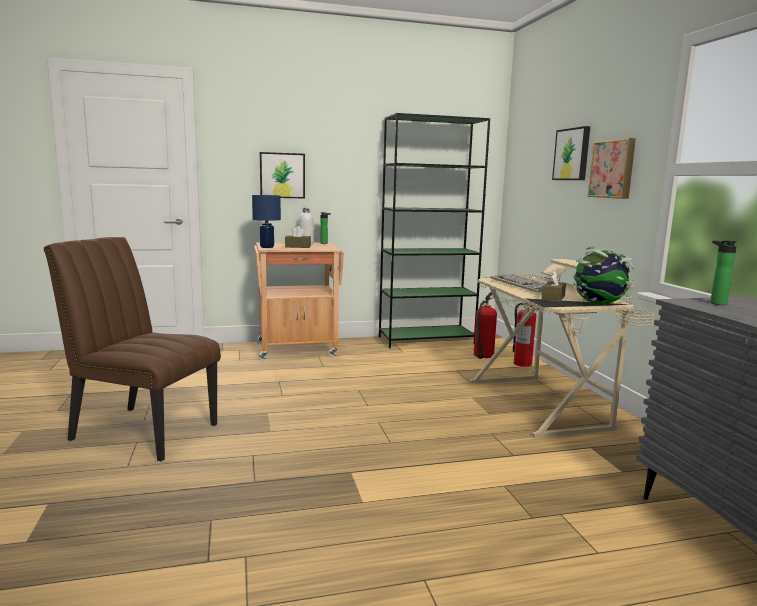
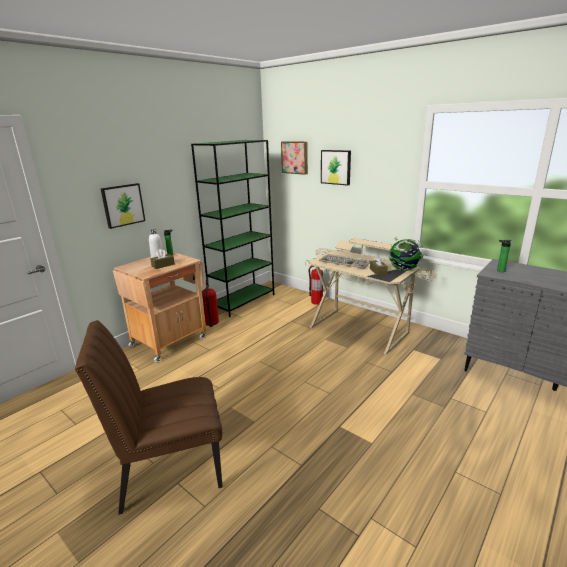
camera: 35 degrees left, 10 degrees up
(266, 247) = (141, 273): blue table lamp -> none
(483, 355) = (290, 303): fire extinguisher -> fire extinguisher (211, 322)
(613, 169) = (374, 180): picture -> picture (295, 157)

